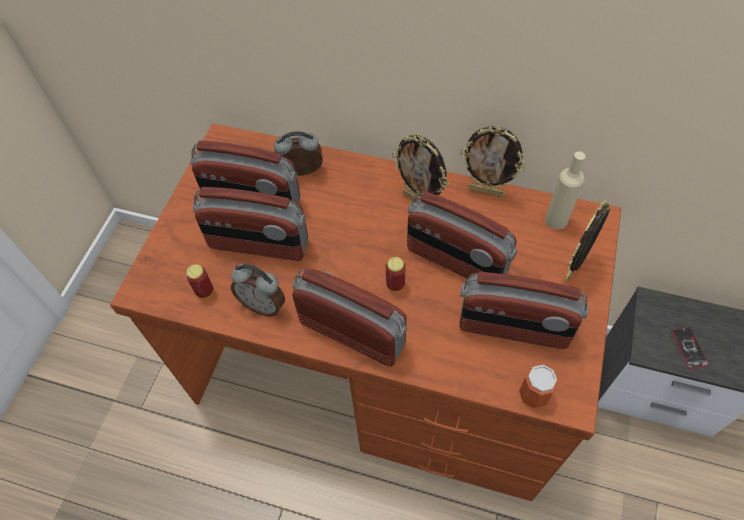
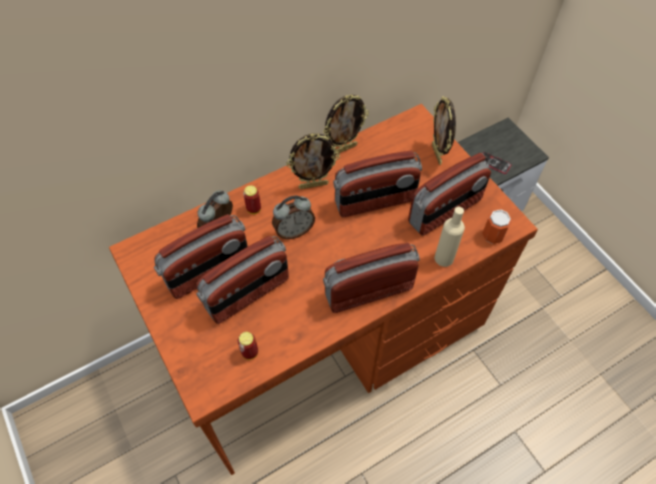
camera: 50 degrees left, 0 degrees up
(263, 305) = (297, 325): alarm clock -> alarm clock (294, 231)
(395, 285) = (359, 243): can -> can (253, 209)
(556, 220) = (398, 136): beige bottle -> beige bottle (444, 258)

